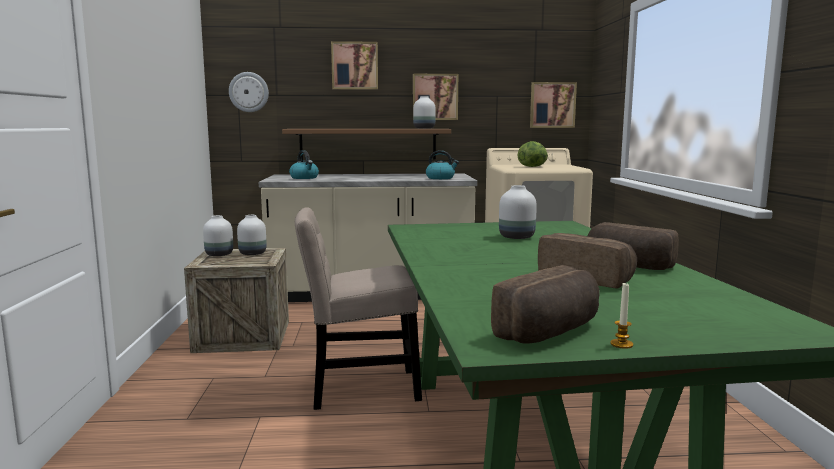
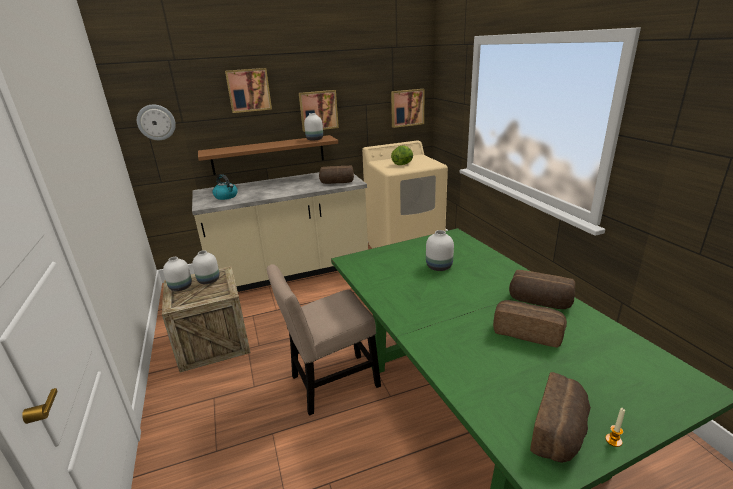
camera: 15 degrees left, 15 degrees up
(441, 178) = (337, 183): kettle -> bread

